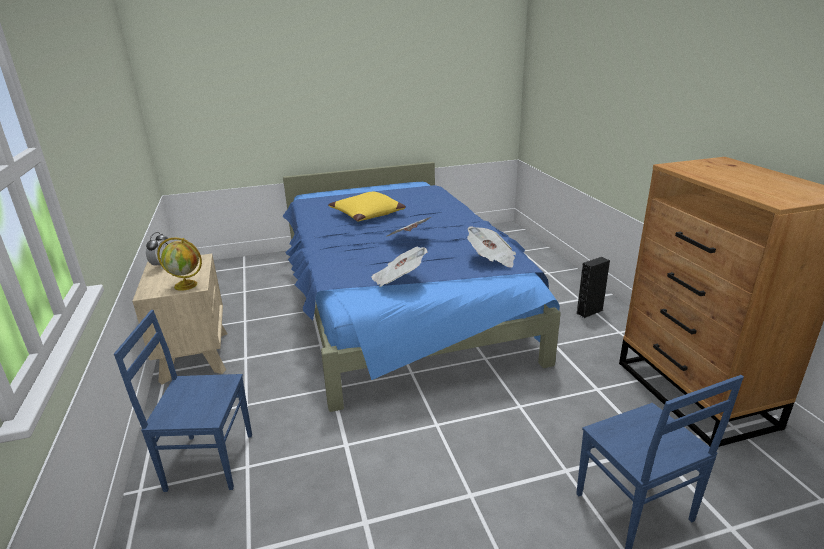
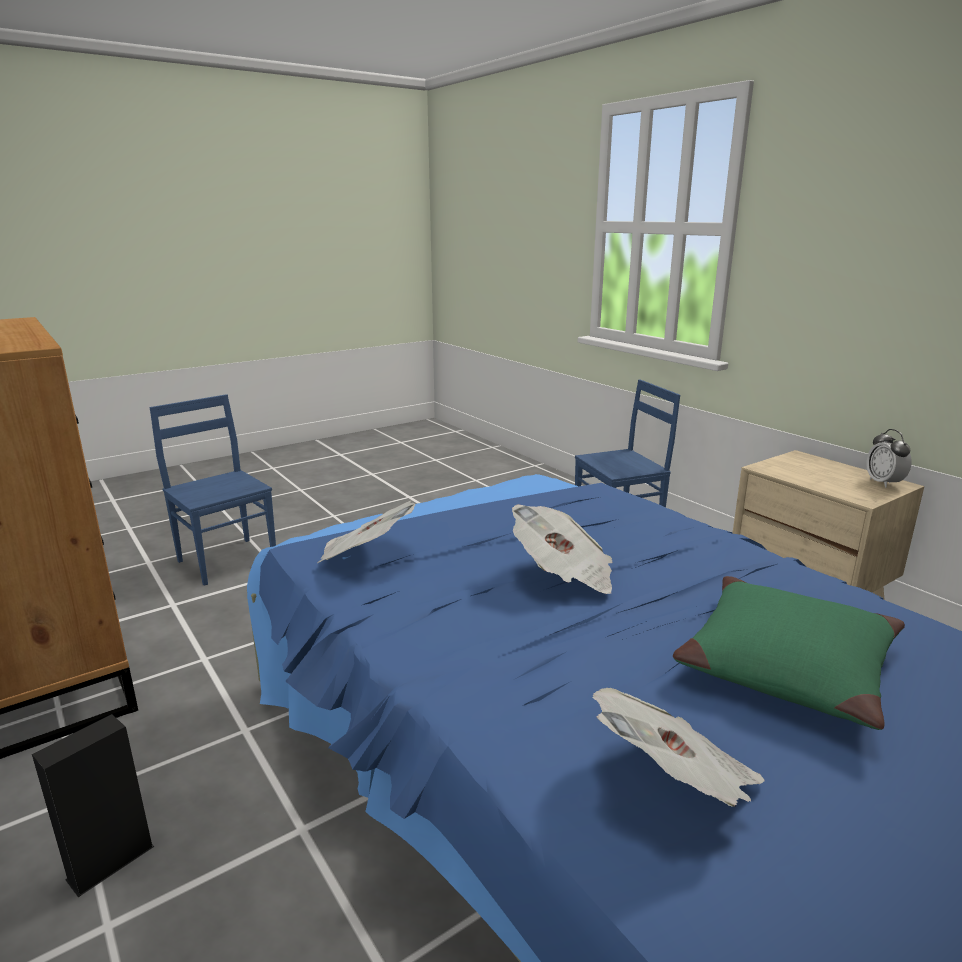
camera: 160 degrees right, 5 degrees down
(186, 285) = (779, 467): globe -> none
(368, 214) = (785, 664): yellow pillow -> green pillow
(398, 279) = (506, 501): newspaper -> newspaper (675, 781)

